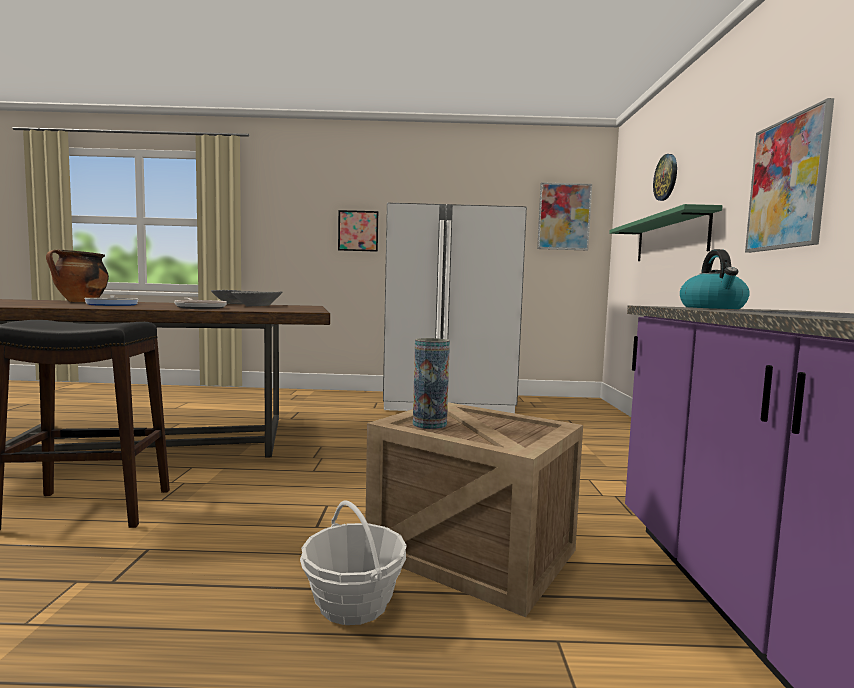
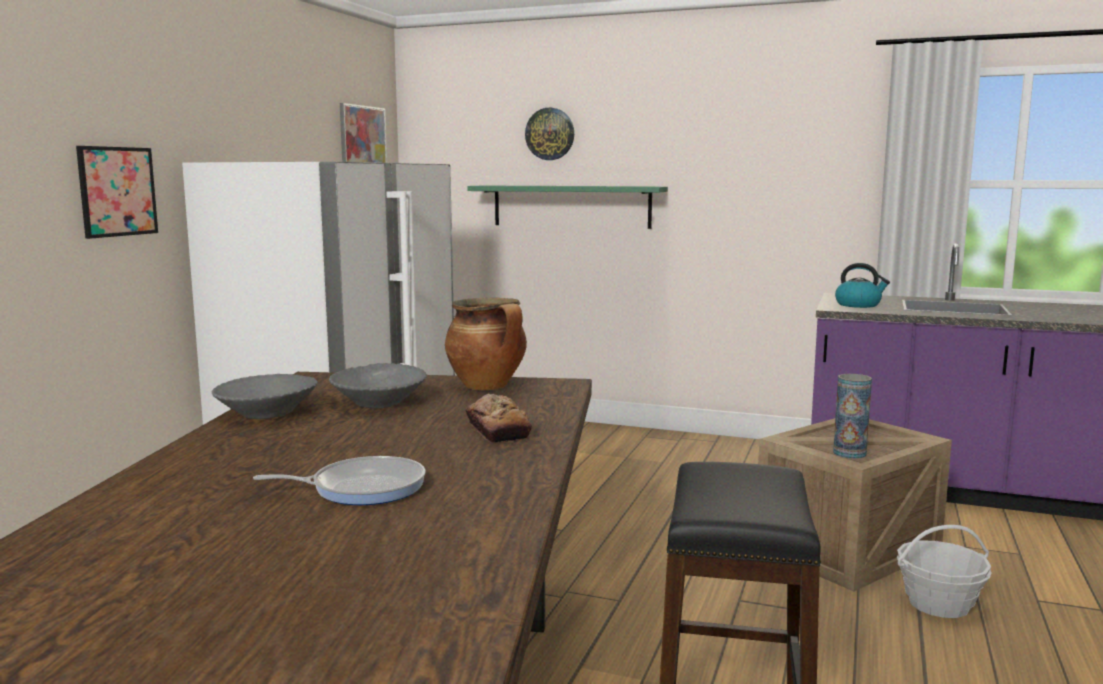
camera: 70 degrees left, 5 degrees up
(81, 302) = (190, 527): cooking pot -> cooking pot (488, 386)
(200, 308) = (497, 430): frying pan -> bread
(787, 184) = (757, 185): picture -> none

